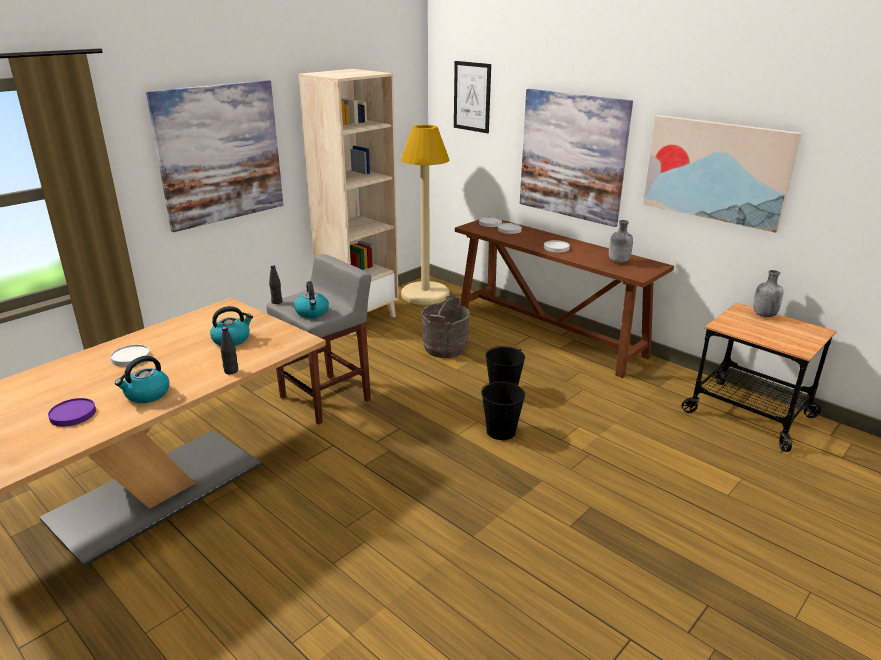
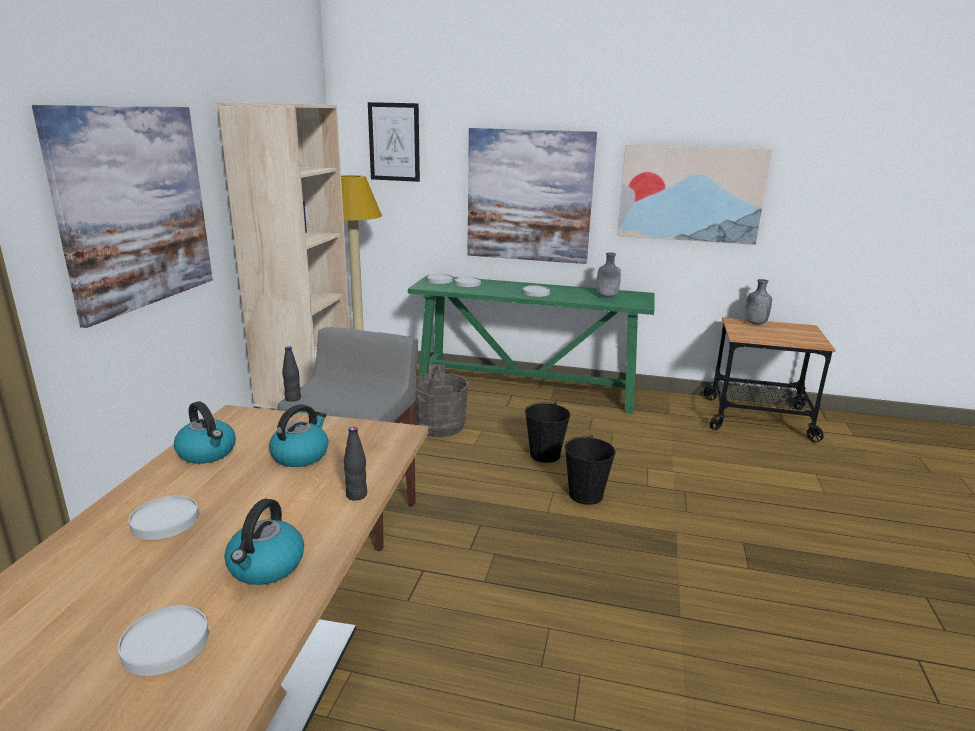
camera: 30 degrees left, 5 degrees down
(73, 414) = (165, 643): purple plate -> white plate
(312, 312) = (358, 401): kettle -> kettle (208, 453)
(549, 334) = (528, 389): brown console table -> green console table

